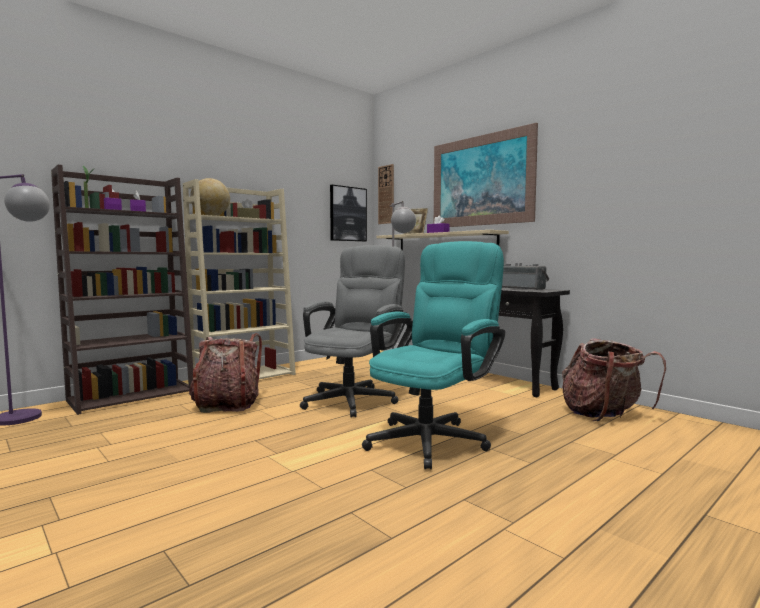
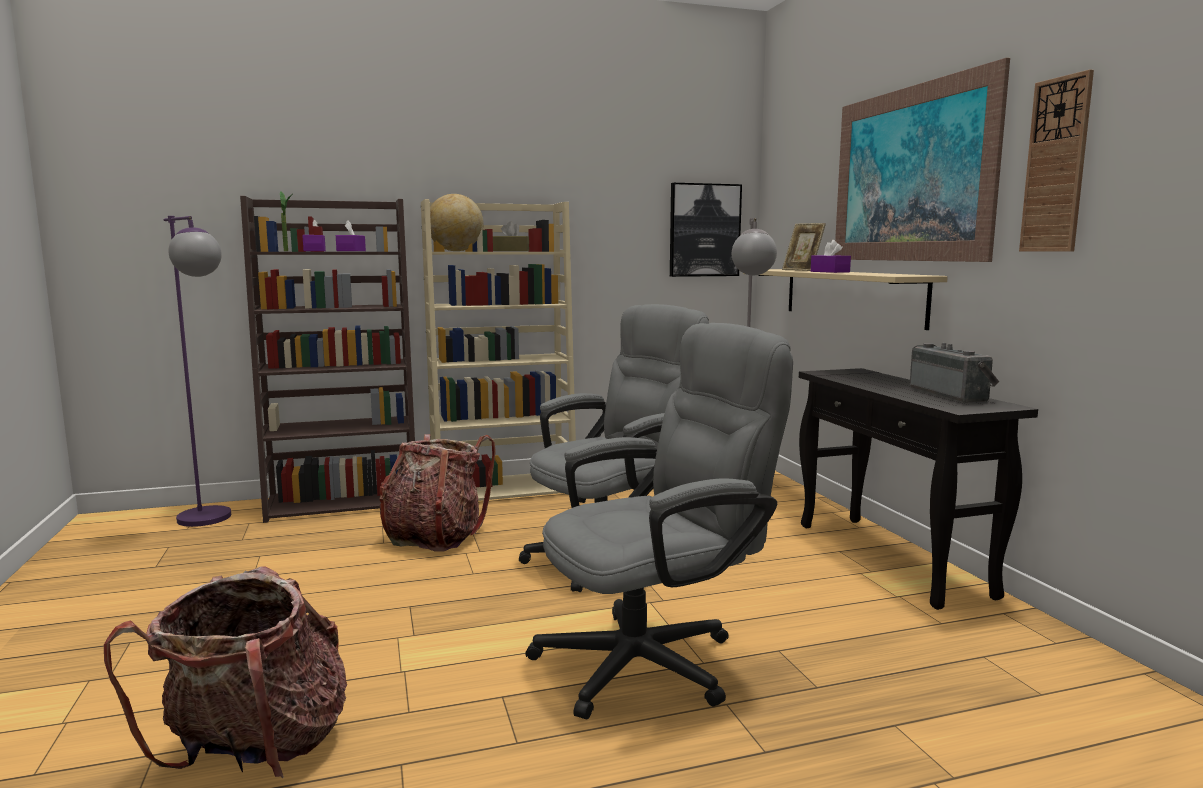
camera: 25 degrees right, 5 degrees up
(386, 194) = (774, 194): wall clock -> wall clock (1056, 165)
(433, 438) = (655, 659): turquoise office chair -> grey office chair
(604, 415) = (1037, 679): backpack -> backpack (255, 750)

